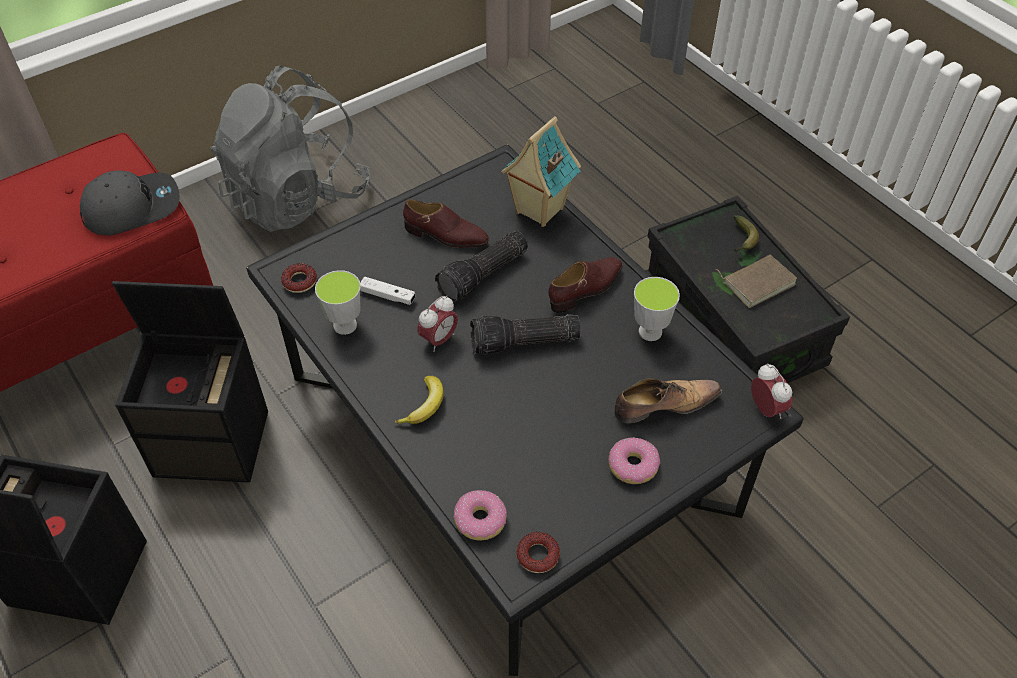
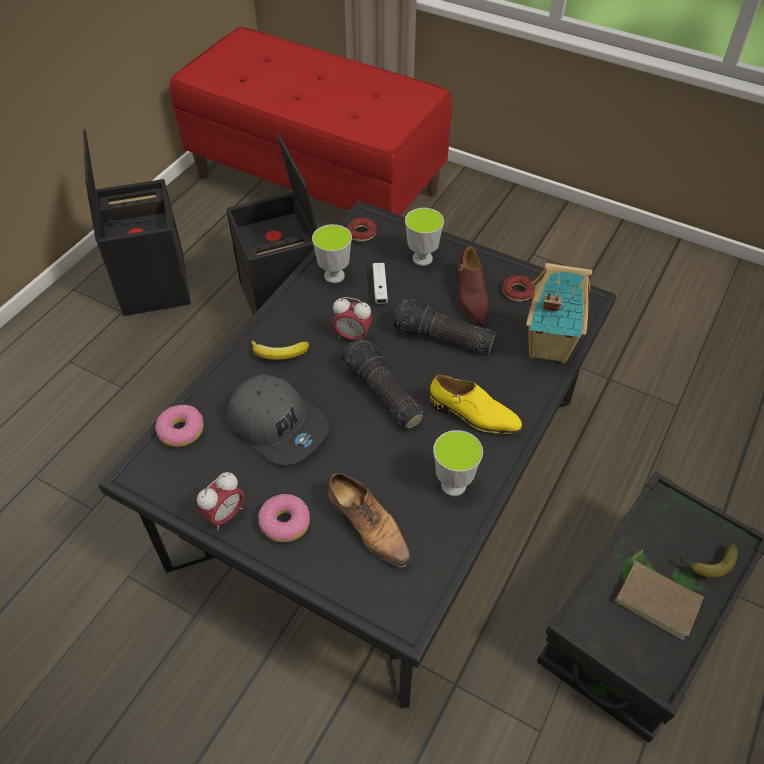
camera: 65 degrees right, 0 degrees up
(132, 207) = (379, 126): grey cap -> grey cap (278, 425)
(297, 197) = (538, 239): grey backpack -> none
(371, 250) = (422, 258): none -> cup
(538, 555) = (161, 482): donut -> donut (517, 291)
(586, 289) = (474, 416): brown shoe -> yellow shoe
(766, 409) = (409, 620): alarm clock -> alarm clock (225, 515)

